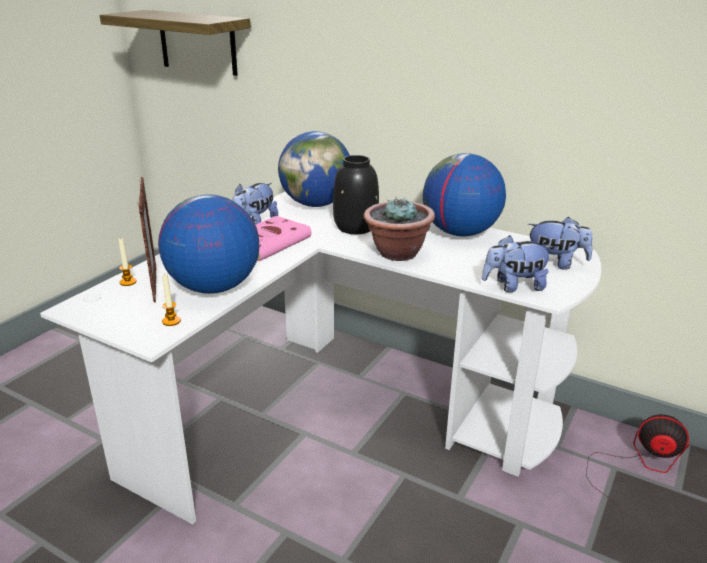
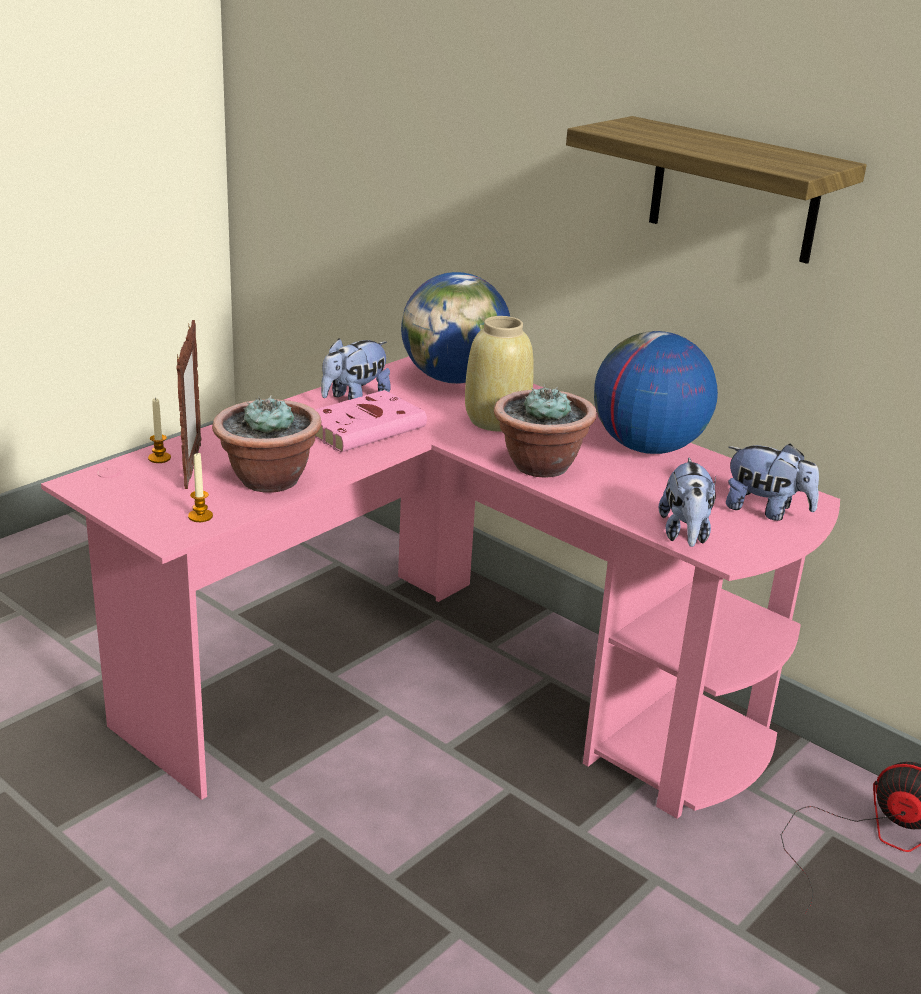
camera: 10 degrees right, 0 degrees up
(197, 42) = (321, 120): shelf -> shelf (734, 190)
(213, 287) = (268, 480): globe -> potted plant
(340, 409) = (447, 686): white desk -> pink desk
(356, 228) = (496, 421): black vase -> beige vase
(514, 286) = (685, 534): plush toy -> plush toy turned 90 degrees counterclockwise

